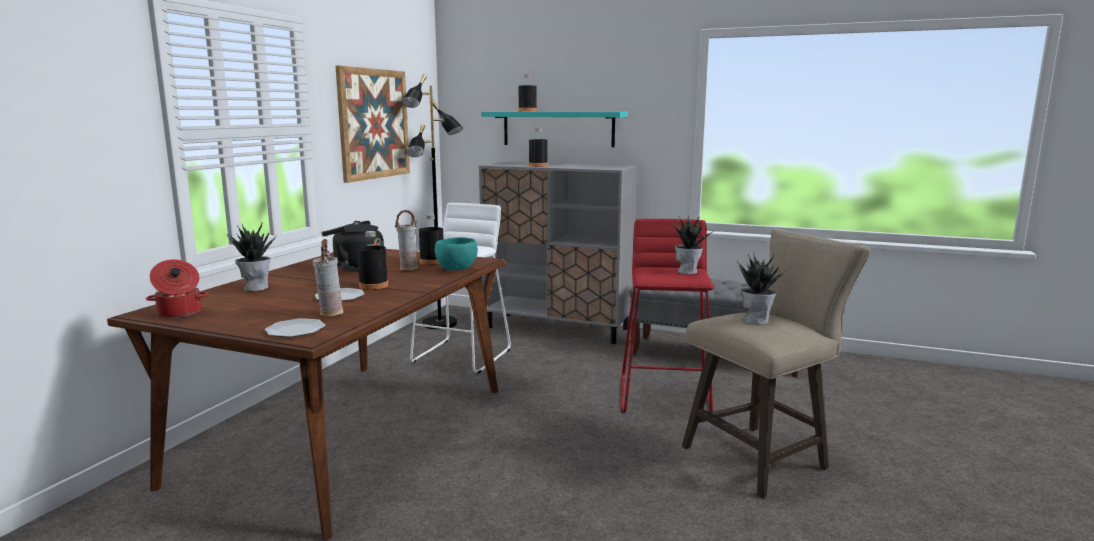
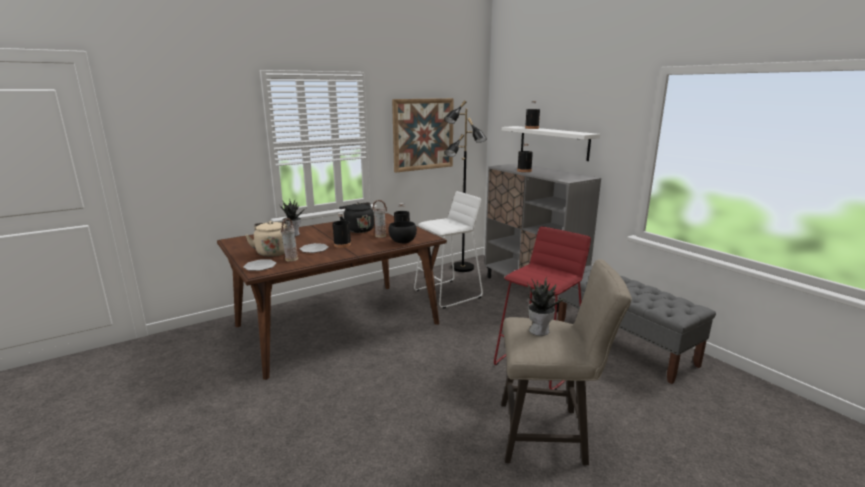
camera: 35 degrees right, 5 degrees up
(179, 313) = (240, 244): cooking pot -> none
(274, 311) = (273, 252): none -> beige kettle
(457, 269) = (403, 242): turquoise bowl -> black bowl
(558, 128) = (553, 142): turquoise shelf -> white shelf
(687, 271) = (557, 275): potted plant -> none

